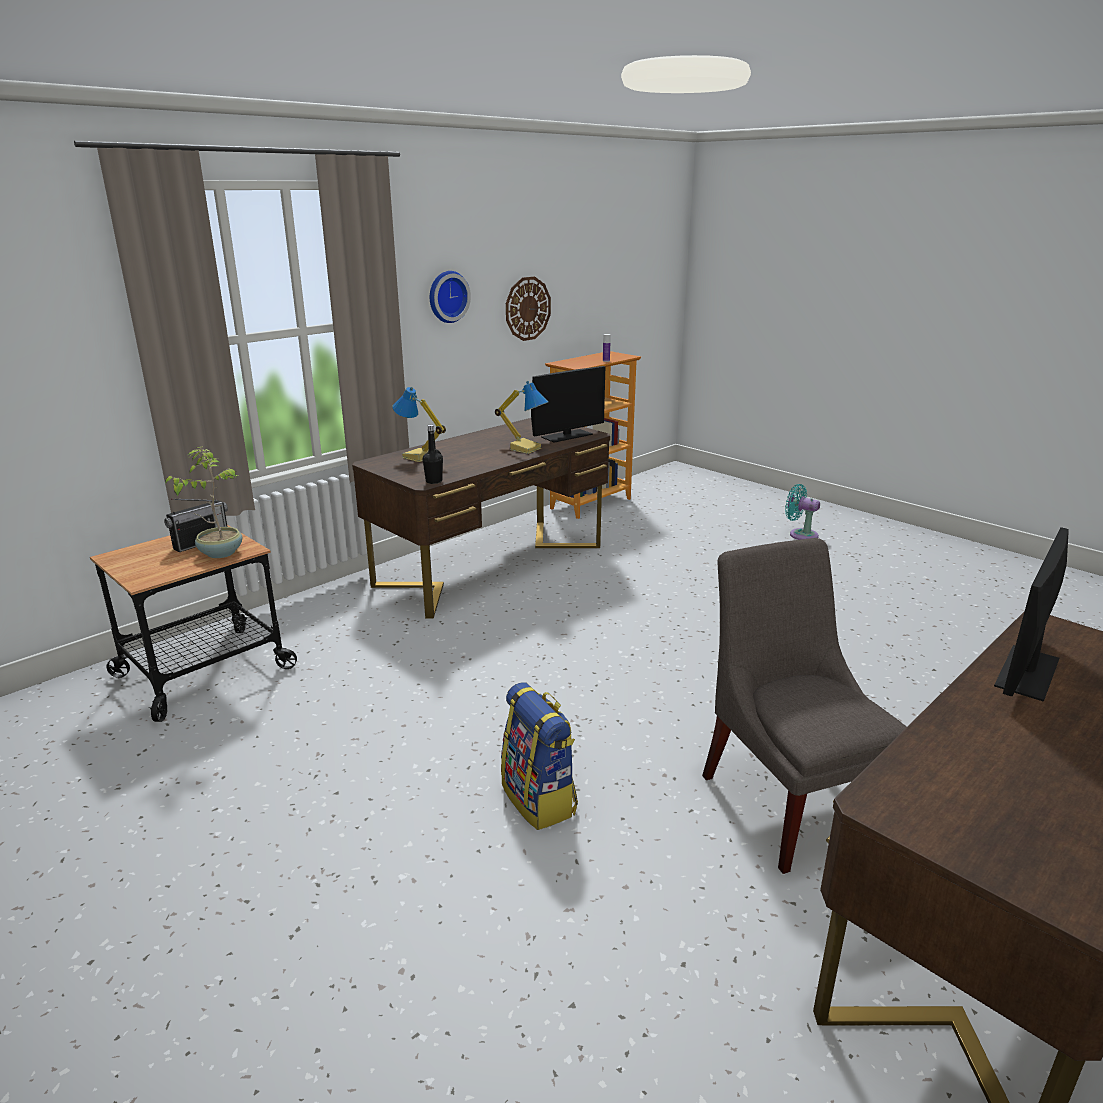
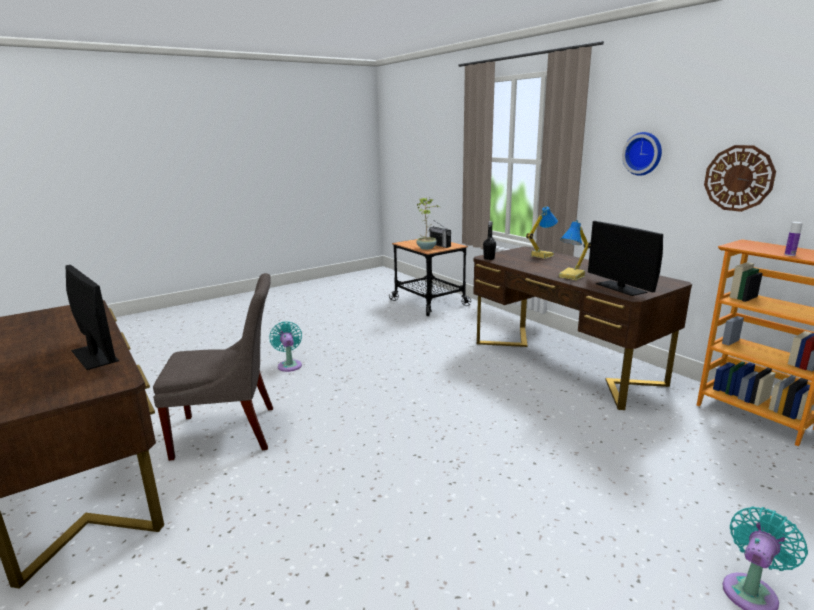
camera: 100 degrees right, 5 degrees down
(540, 799) = (289, 365): backpack -> turquoise fan

